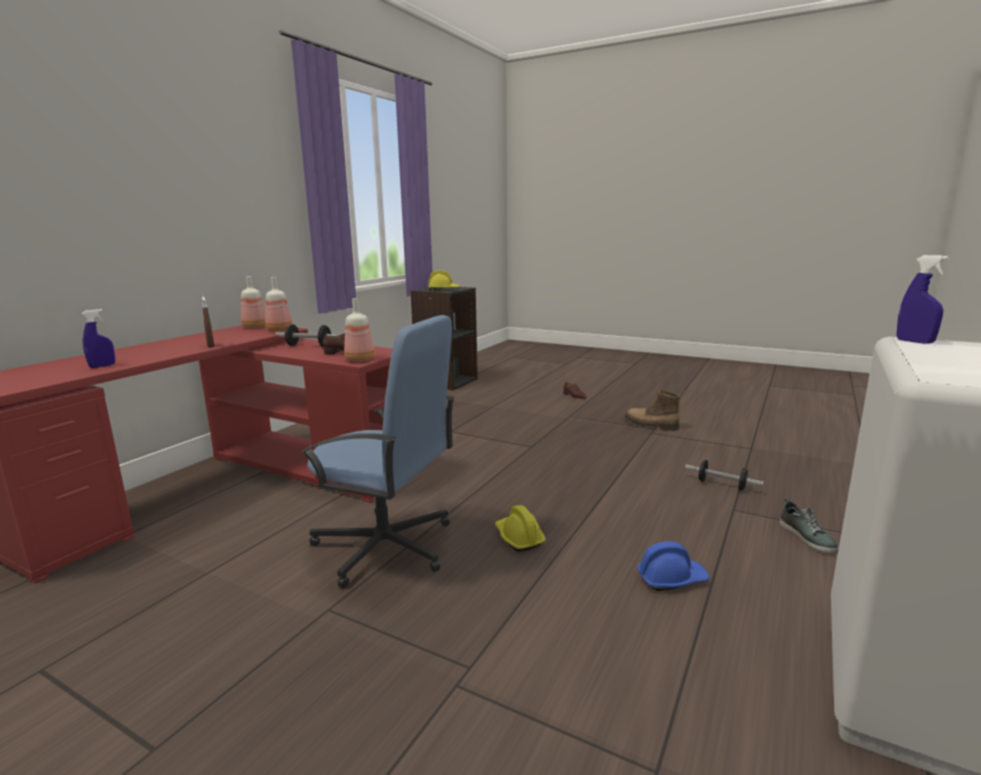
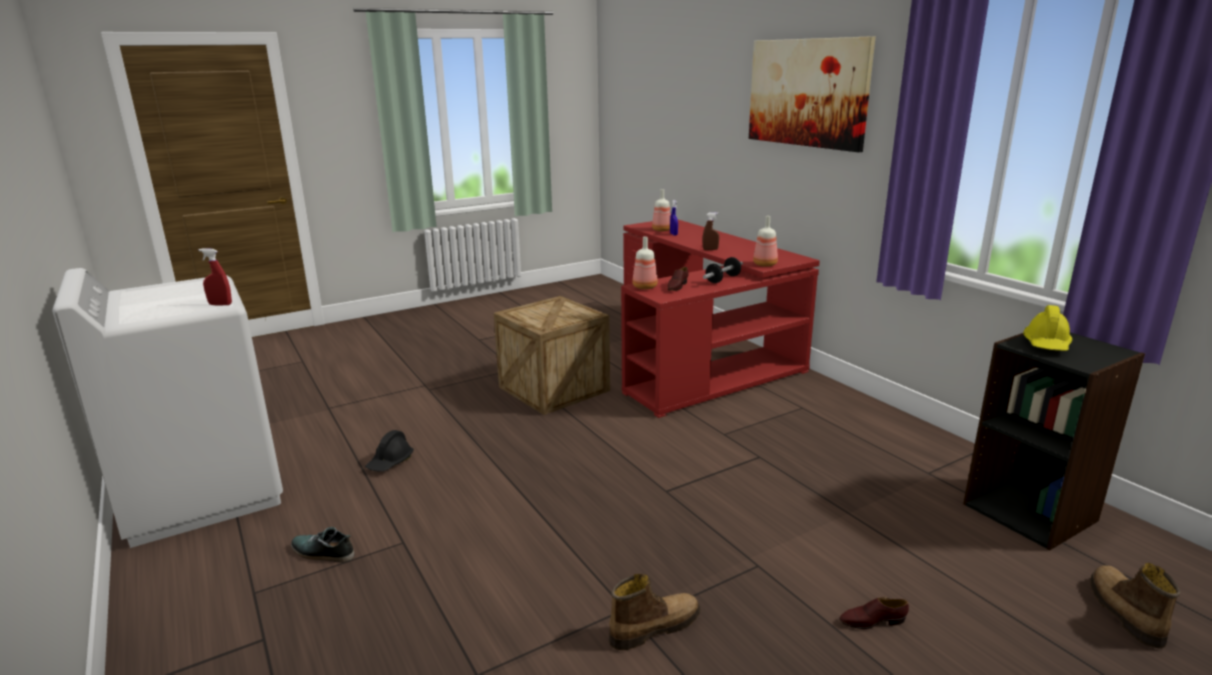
camera: 120 degrees right, 5 degrees up
(183, 150) = (807, 93): none -> picture
(255, 327) = (791, 260): bottle -> bottle (662, 230)
(386, 547) = (554, 389): blue office chair -> crate
(508, 371) = (1123, 612): none -> boot
(518, 538) = (506, 429): yellow hard hat -> none
(671, 579) = (390, 462): blue hard hat -> black hard hat
(721, 485) = (441, 567): dumbbell -> none
(914, 341) = (220, 304): blue spray bottle -> red spray bottle

